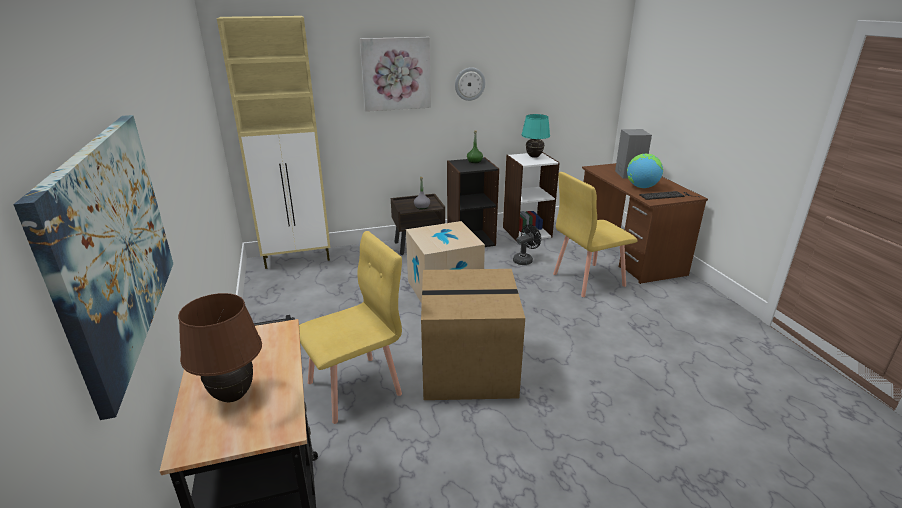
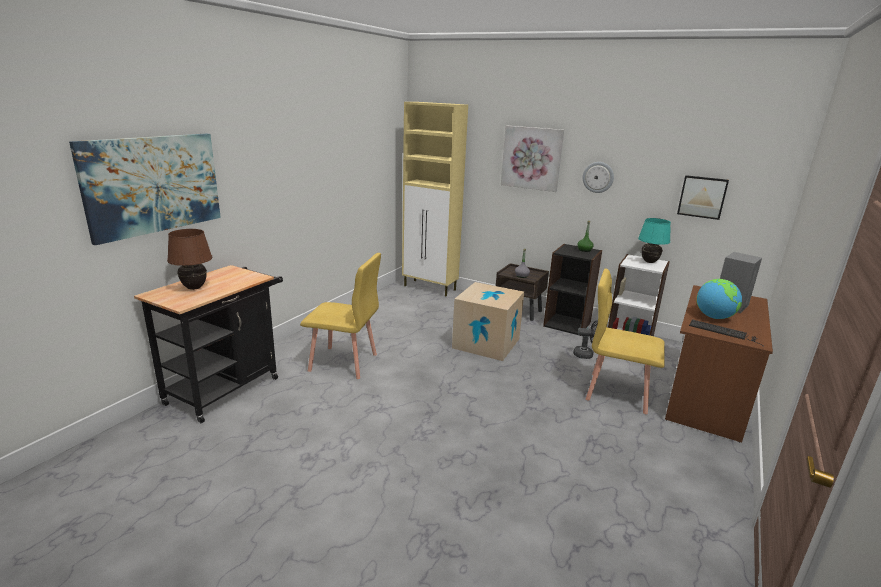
camera: 45 degrees right, 5 degrees down
(470, 367) = (418, 389): cardboard box -> none
(560, 87) = (702, 197): none -> picture

